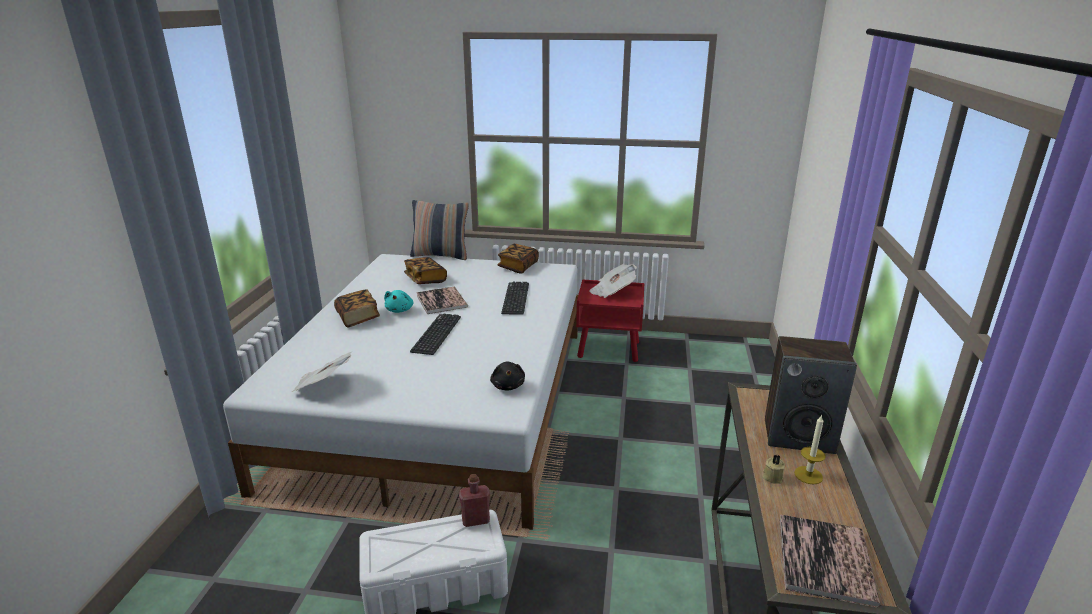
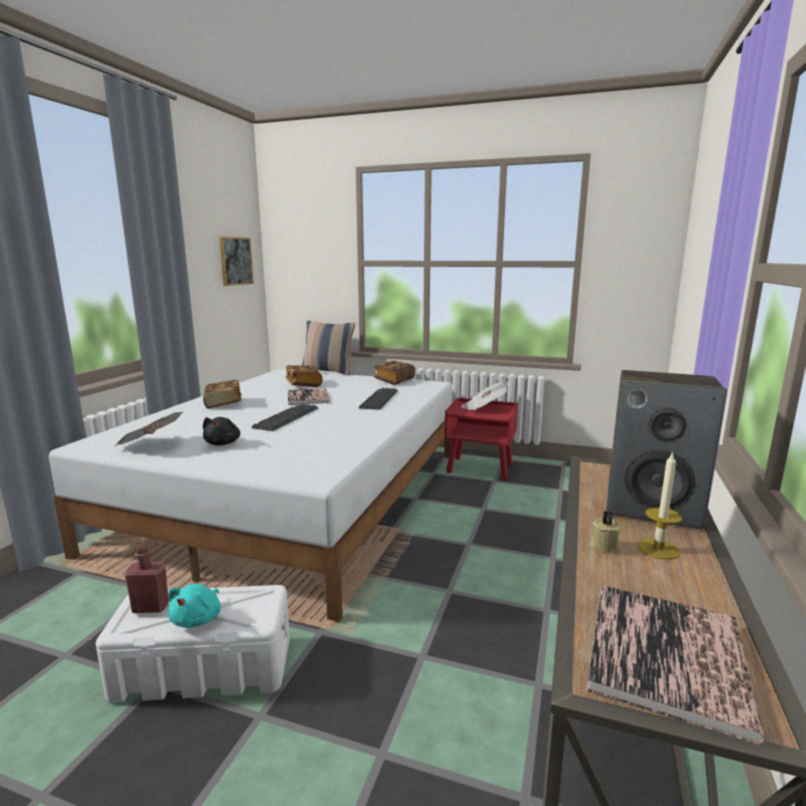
camera: 10 degrees right, 10 degrees down
(331, 142) = (235, 261): none -> picture
(400, 310) = (265, 401): turquoise plush toy -> turquoise plush toy (198, 619)
(475, 520) = (258, 594): red bottle -> red bottle (150, 607)
(508, 386) = (331, 457): black plush toy -> black plush toy (223, 443)

